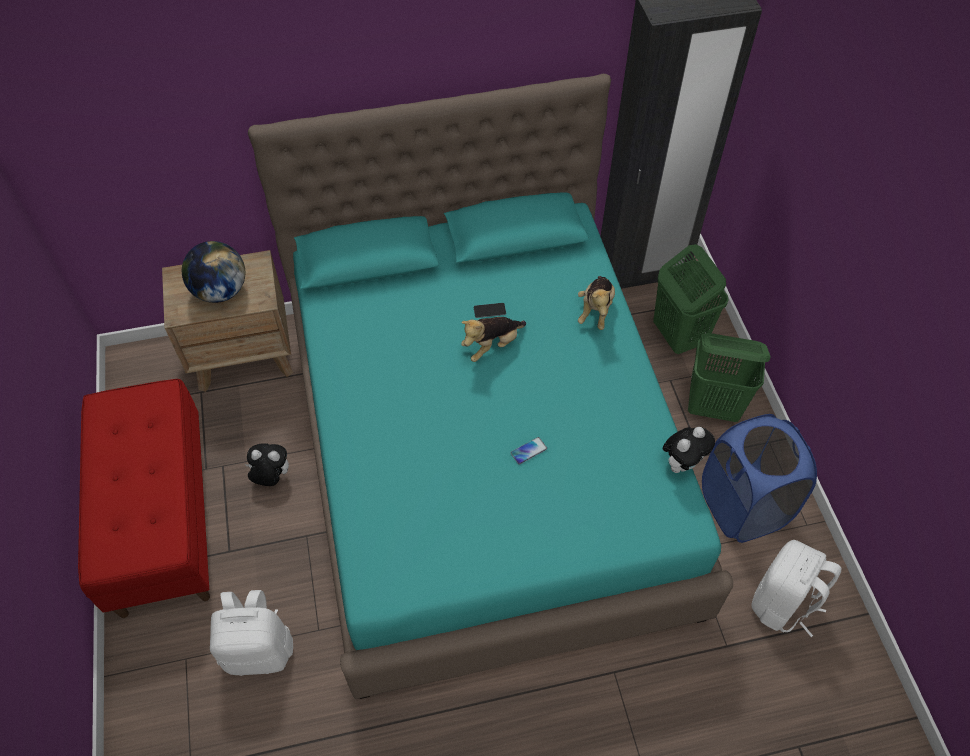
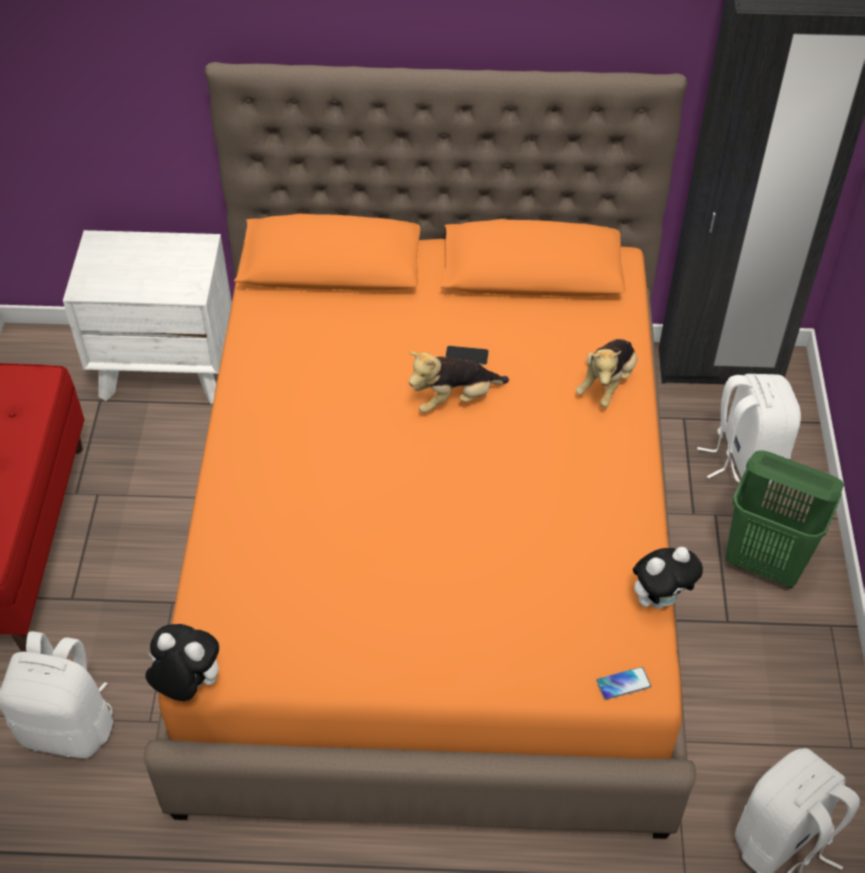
camera: 15 degrees right, 5 degrees down
(220, 291) = (144, 271): globe -> none
(244, 355) = (167, 367): brown nightstand -> white nightstand
(271, 477) = (152, 521): plush toy -> plush toy (187, 685)
(485, 454) = (433, 554): turquoise bed -> orange bed
(528, 451) = (458, 537): phone -> phone (623, 684)
(678, 335) = (744, 459): green laundry basket -> white backpack
(743, 506) = (766, 701): blue laundry basket -> none

